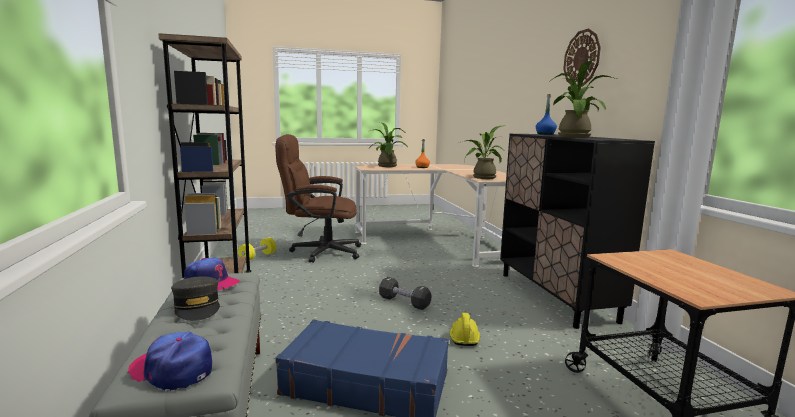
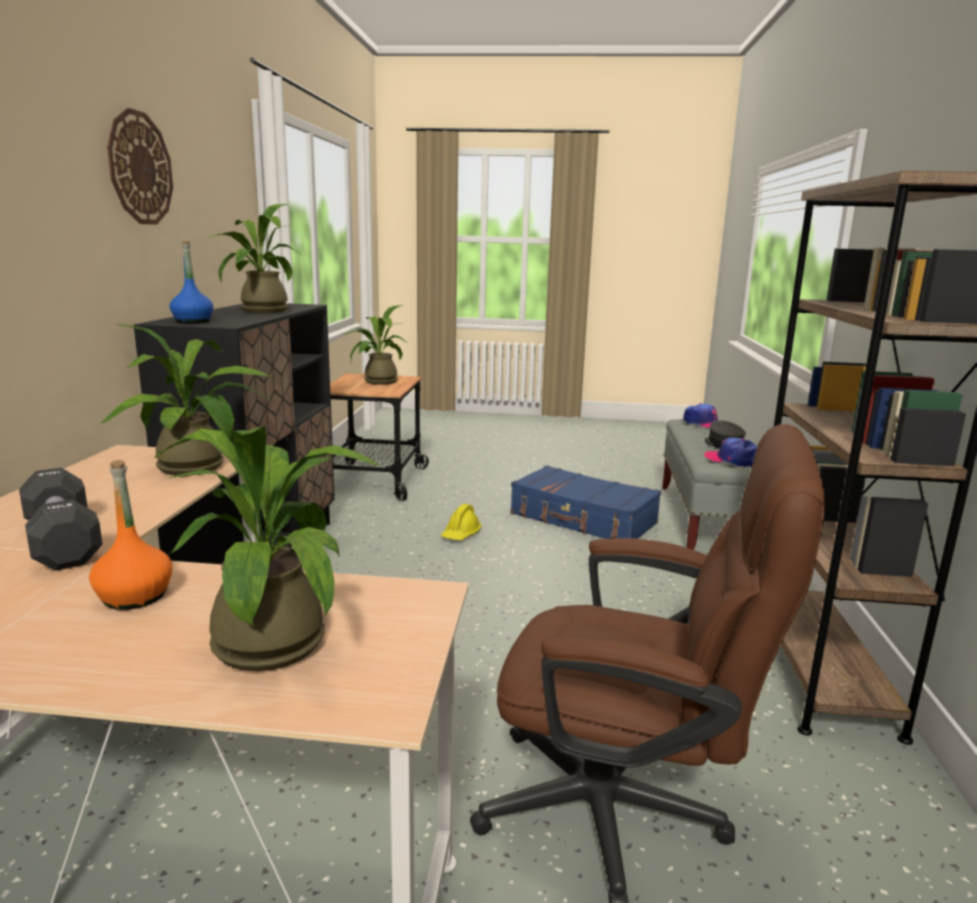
camera: 160 degrees left, 5 degrees up
(258, 257) = (829, 820): yellow dumbbell -> none
(404, 302) = (492, 586): black dumbbell -> black dumbbell (62, 542)
(689, 276) = (376, 382): none -> potted plant

